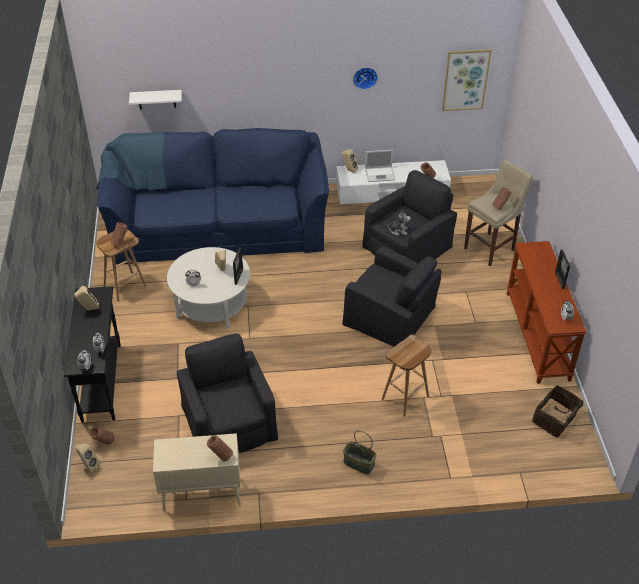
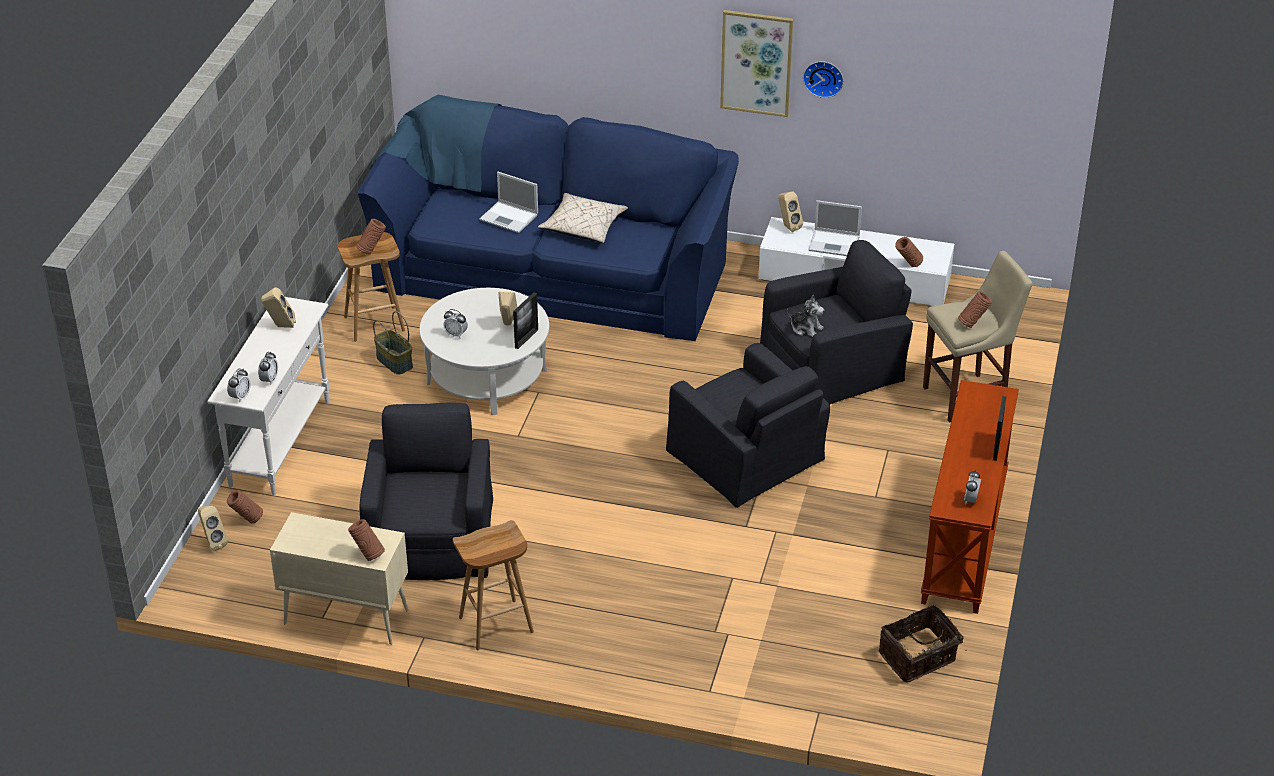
camera: 20 degrees right, 5 degrees down
(102, 382) = (281, 443): black console table -> white console table
(156, 99) = (498, 53): white shelf -> none
(191, 201) = (510, 217): none -> laptop
(239, 197) = (583, 227): none -> beige pillow
(359, 463) = (587, 638): basket -> basket (395, 362)
(405, 398) = (703, 572): brown stool -> brown stool (495, 625)
(465, 80) = (991, 113): picture -> picture (756, 62)

